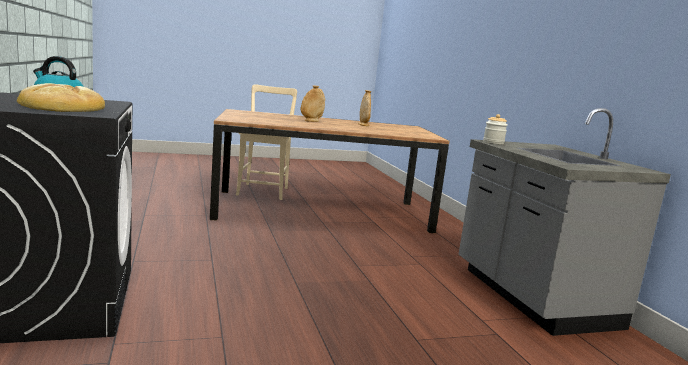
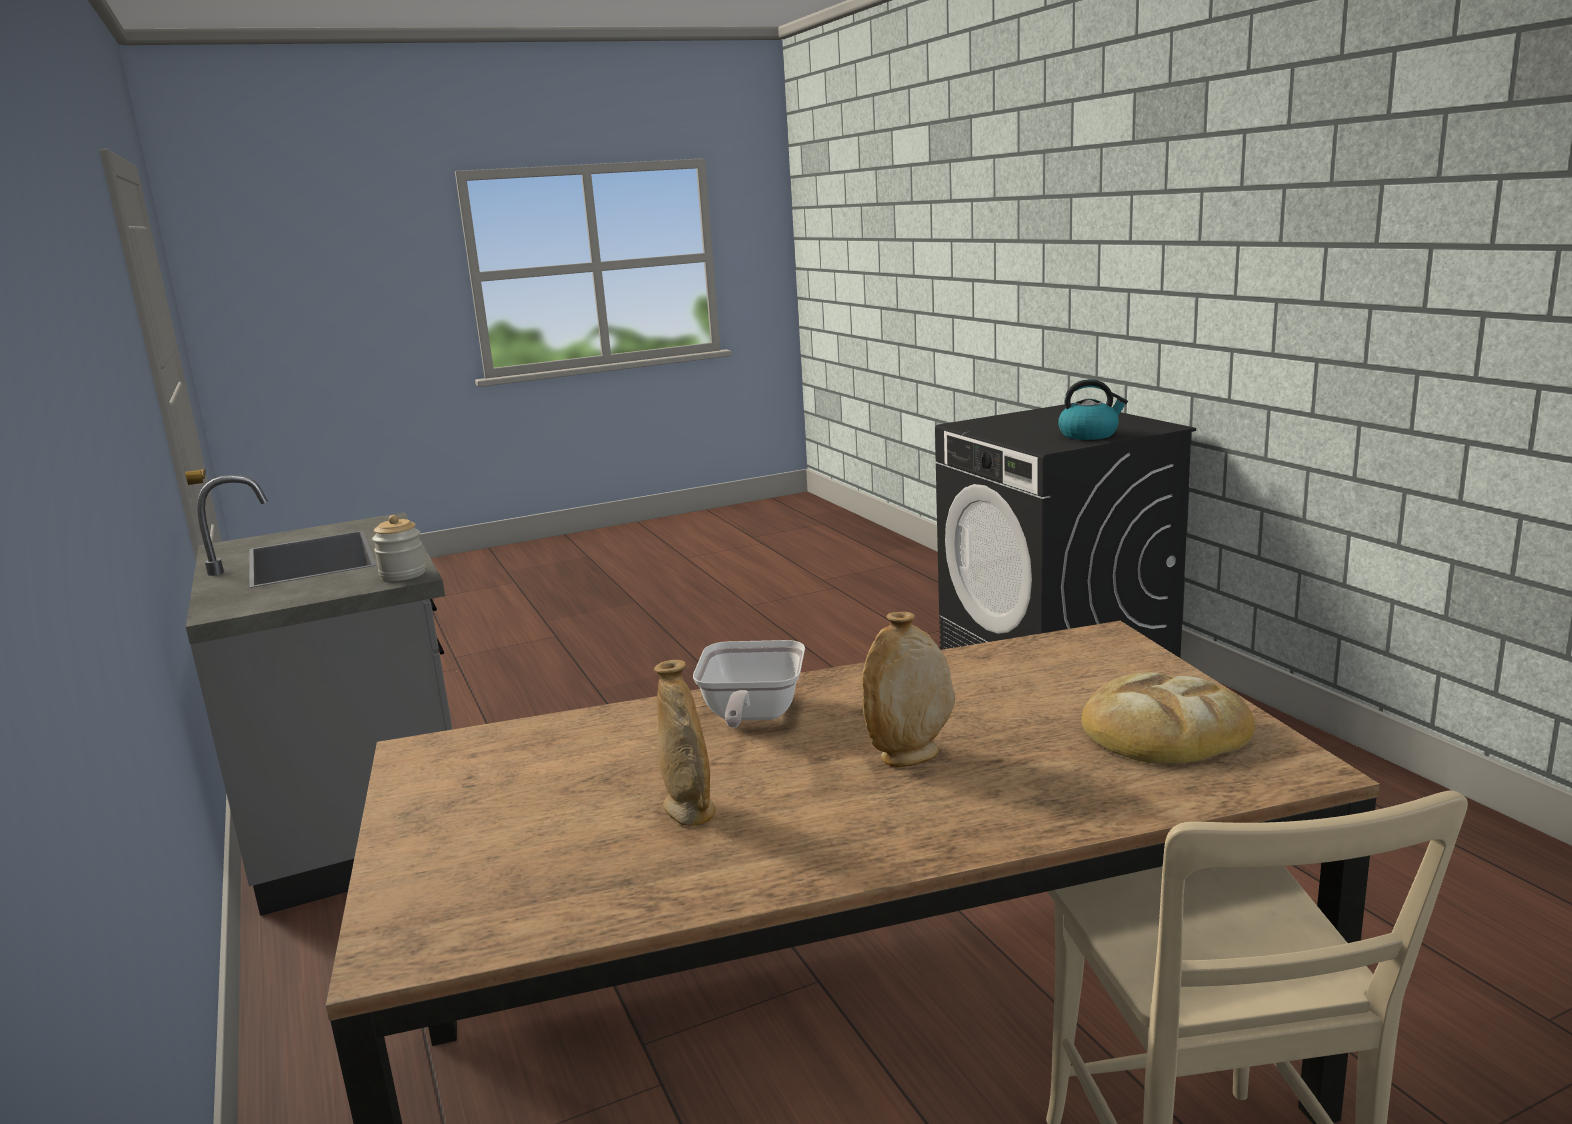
camera: 175 degrees right, 5 degrees up
(62, 107) = (1019, 425): bread -> bread (1164, 730)
(346, 128) = (750, 716): none -> frying pan

